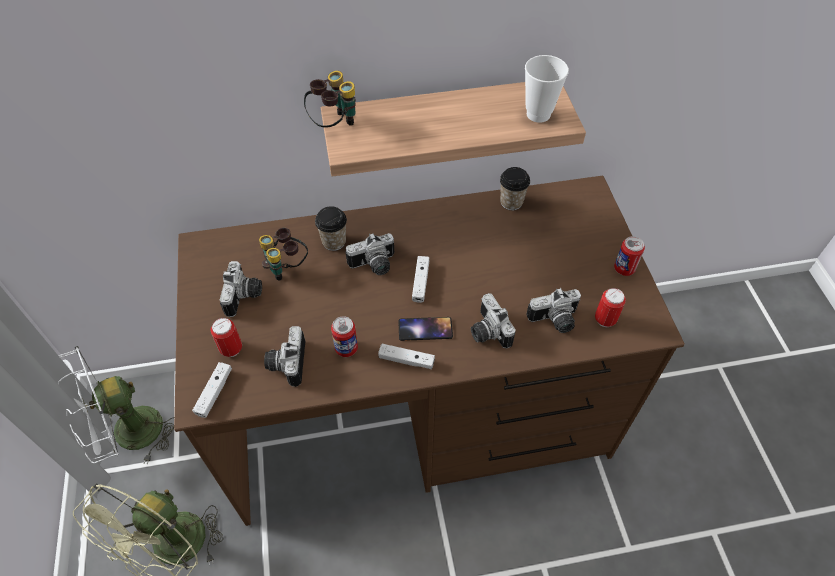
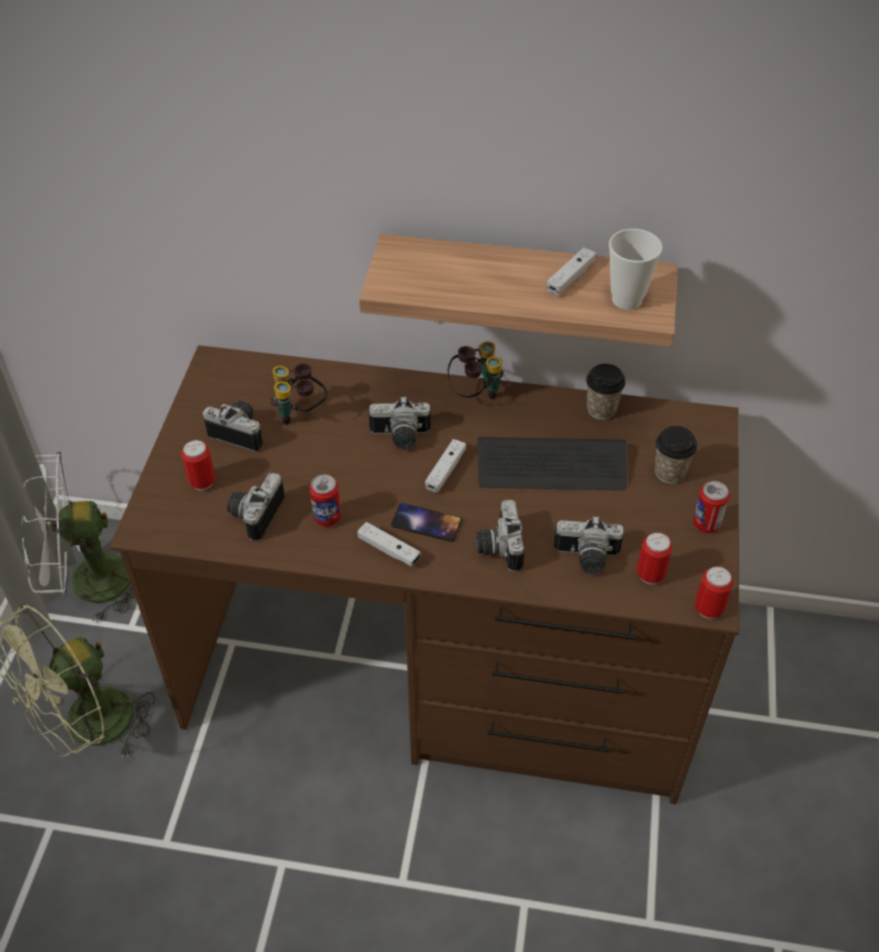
camera: 20 degrees right, 5 degrees down
(214, 392) = (165, 521): white game controller -> white game controller (570, 277)
(245, 296) = (240, 431): camera -> camera turned 90 degrees counterclockwise
(334, 124) = (385, 256): binoculars -> binoculars (475, 393)
(334, 242) = (366, 399): cup -> cup (669, 472)
(496, 256) = (551, 466): none -> keyboard
(657, 333) = (708, 609): none -> can

